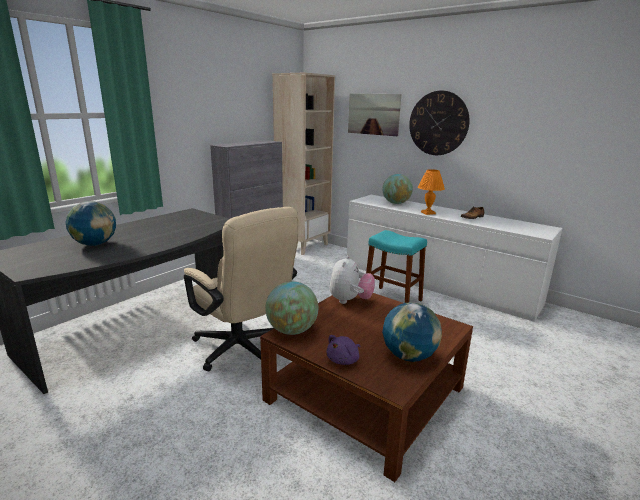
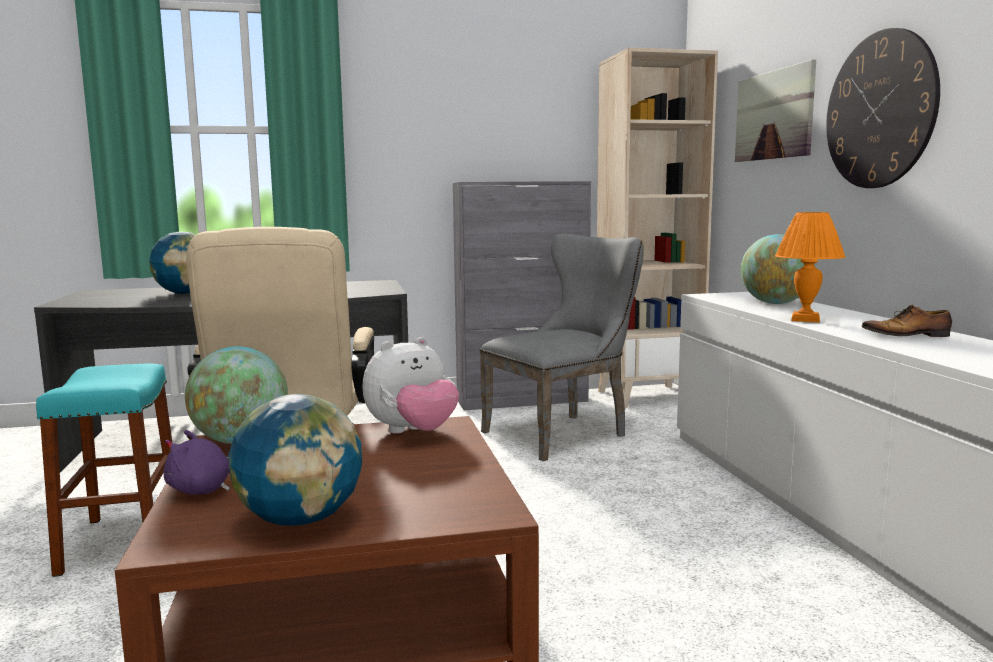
camera: 40 degrees right, 10 degrees down
(300, 275) = (563, 433): none -> grey chair
(392, 299) = (673, 509): turquoise stool -> turquoise stool (122, 541)

